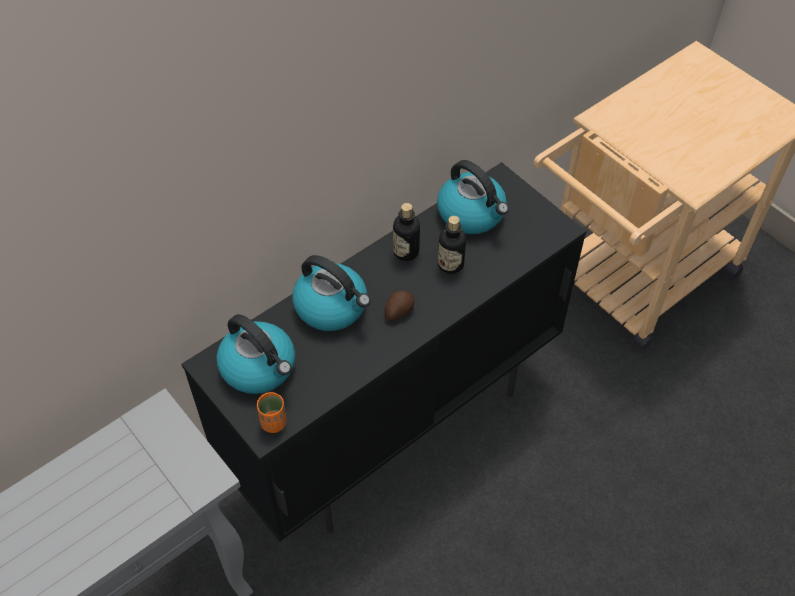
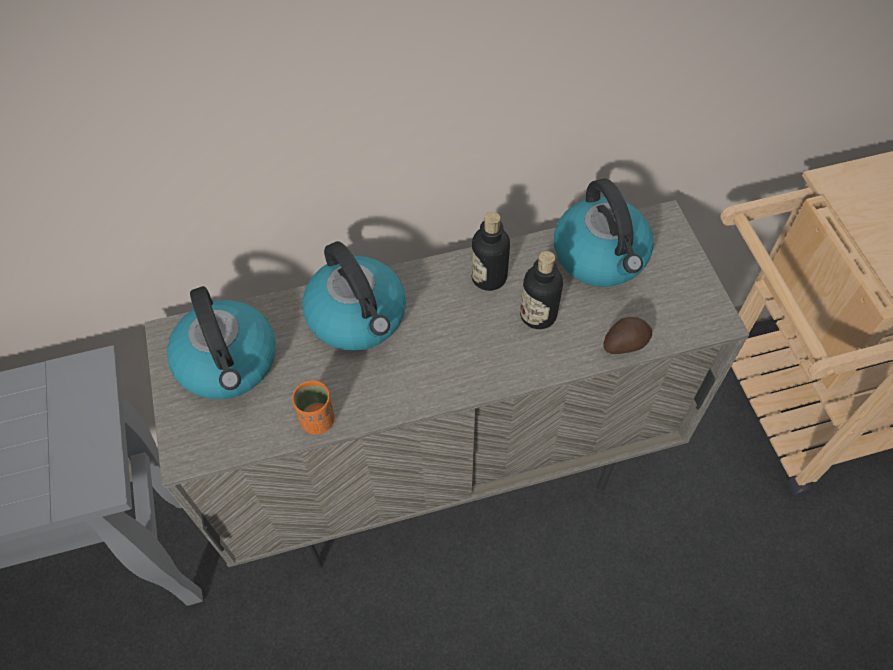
camera: 25 degrees right, 5 degrees up
(274, 423) = (204, 443): orange cup -> orange cup (318, 420)
(394, 427) = (448, 472): black cabinet -> beige cabinet
(398, 311) = (438, 353): potato -> potato (625, 343)

